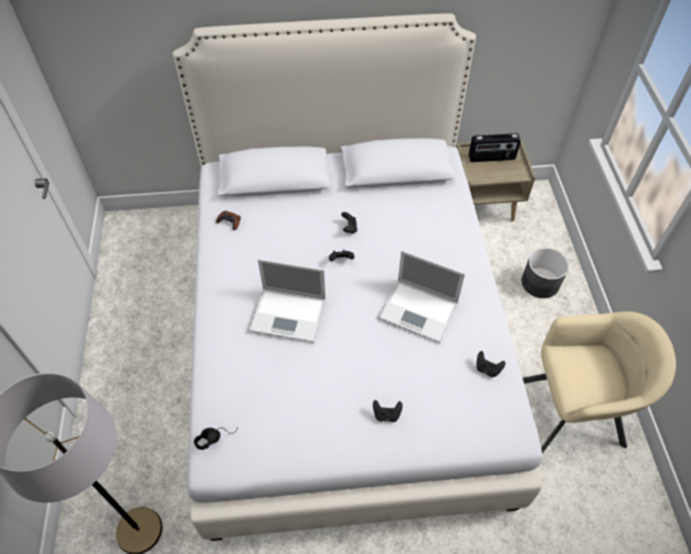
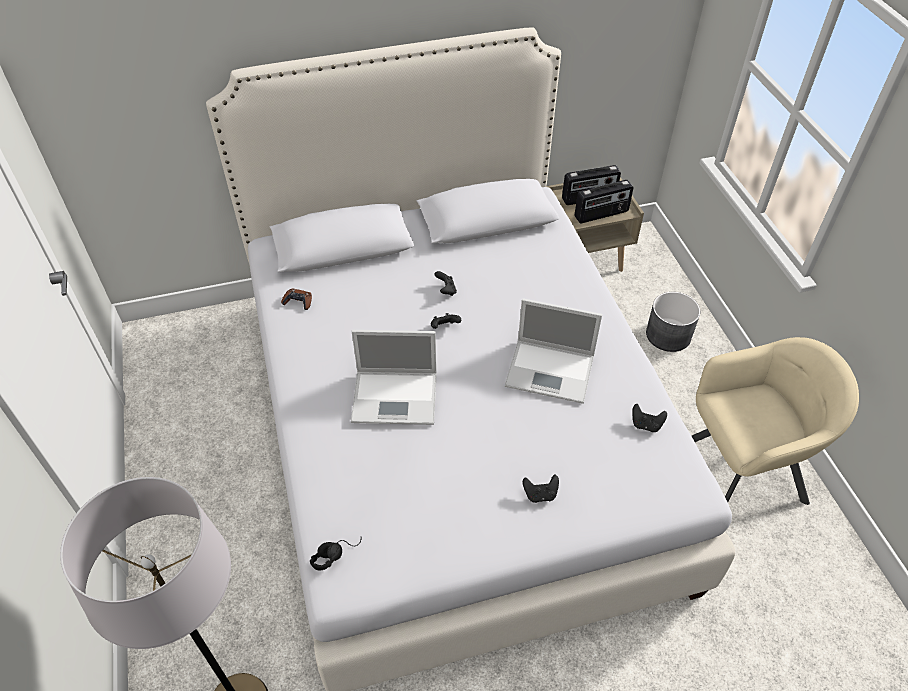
camera: 10 degrees left, 5 degrees down
(499, 174) = (601, 214): none -> radio

